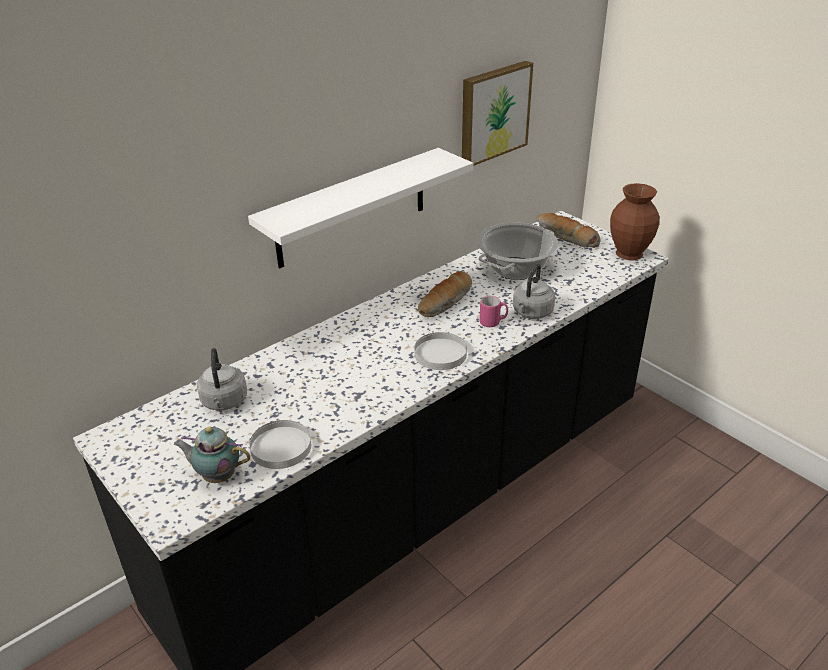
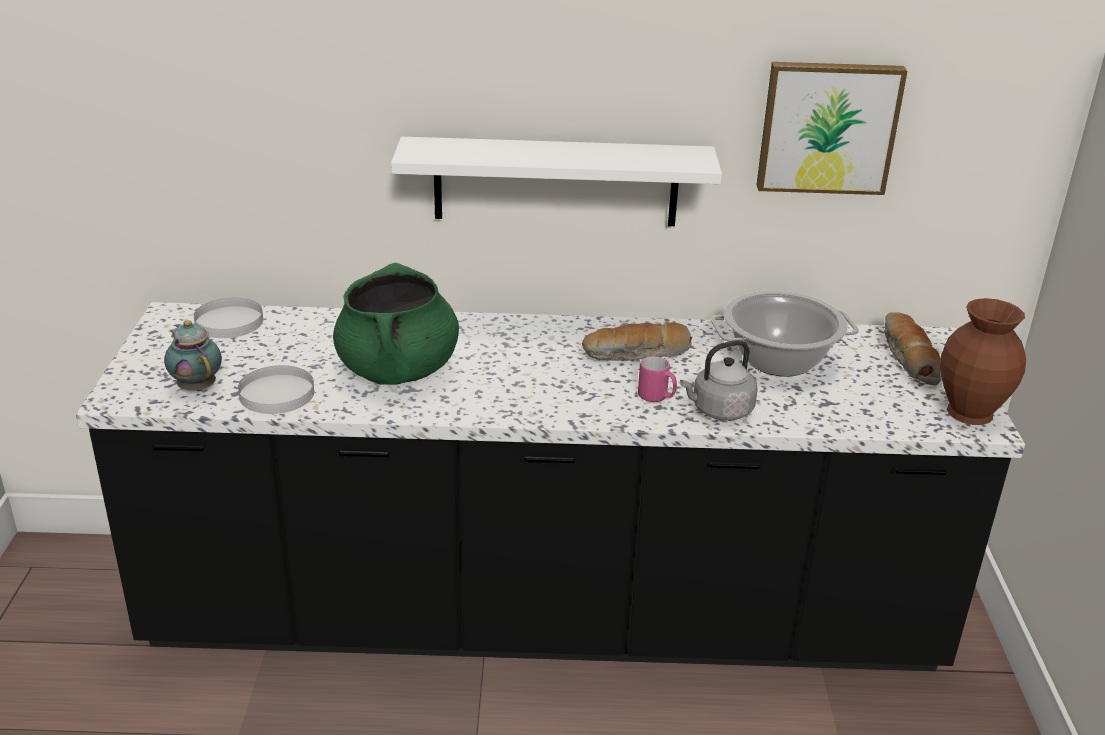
camera: 40 degrees right, 5 degrees down
(224, 402) = (292, 335): grey kettle -> none
(332, 387) = (398, 370): none -> green cooking pot
(441, 353) = (548, 397): white plate -> white plate (229, 322)

